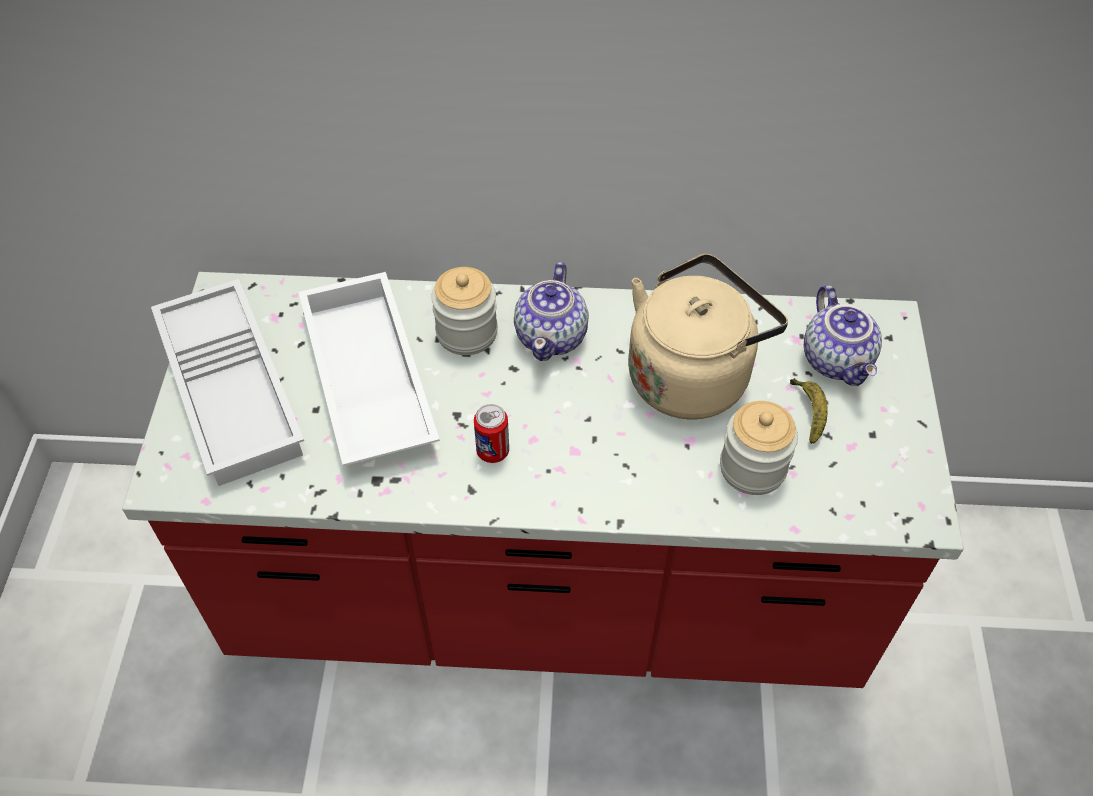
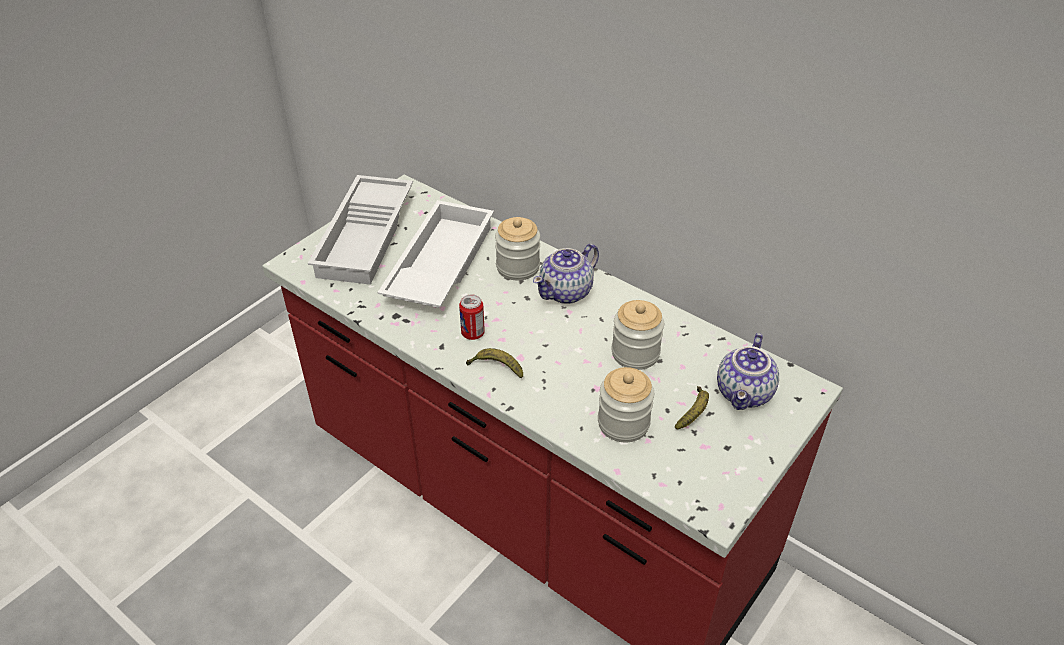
camera: 35 degrees right, 10 degrees down
(560, 481) = (496, 368): none -> banana
(692, 374) = (635, 353): beige kettle -> jar

